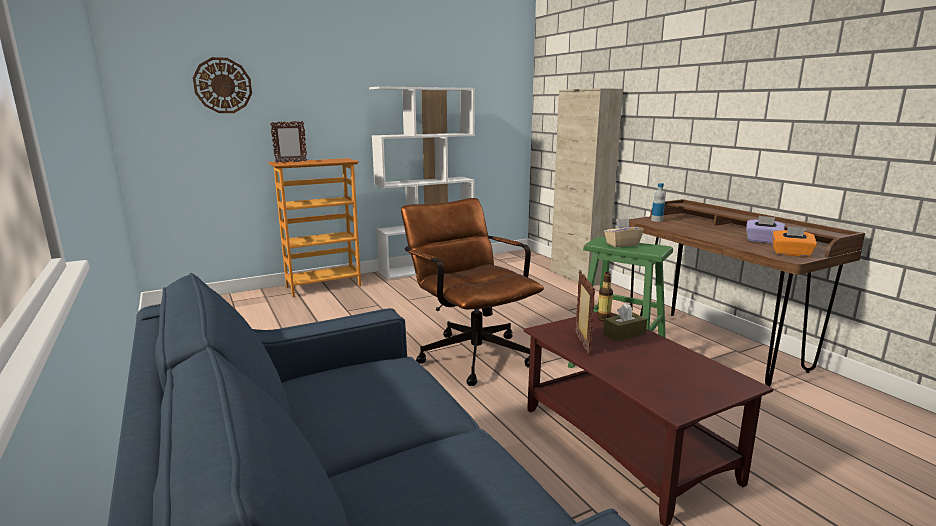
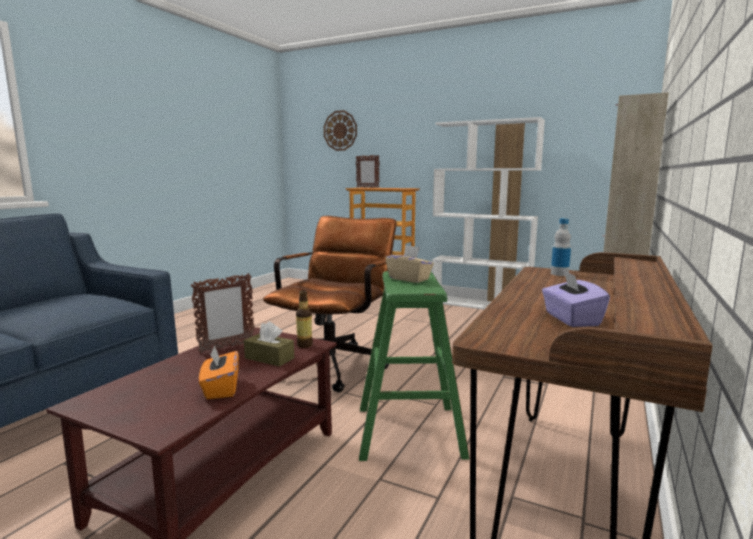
camera: 55 degrees right, 5 degrees down
(791, 254) = (515, 337): orange tissue box -> orange tissue box (221, 389)

